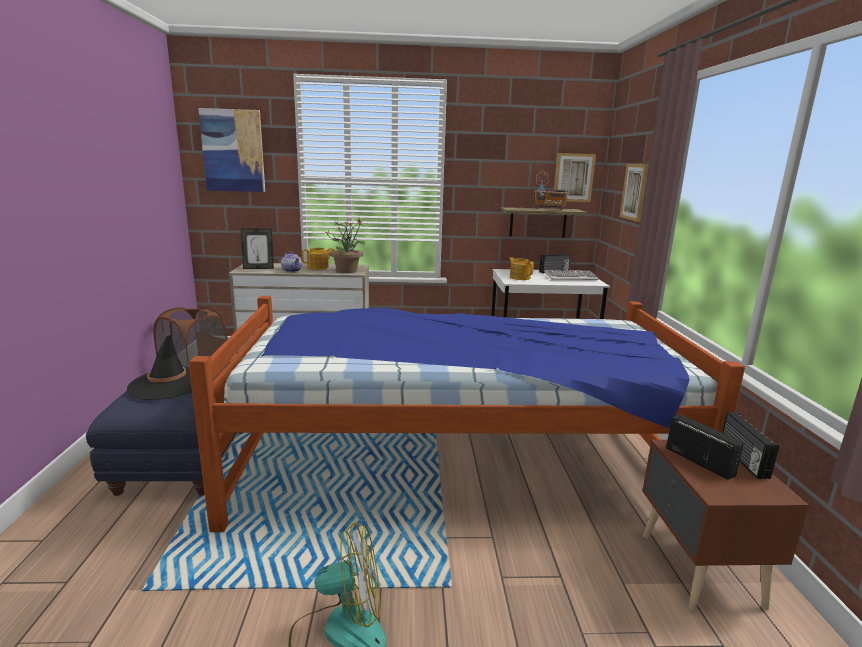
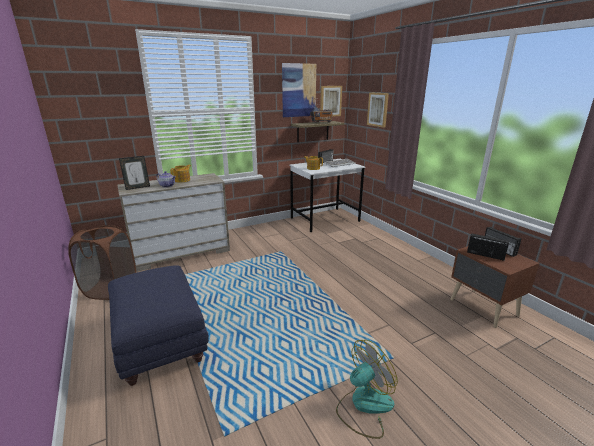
camera: 25 degrees left, 5 degrees up
(168, 384) = (148, 290): black hat -> none
(233, 151) = (89, 94): picture -> picture (299, 90)
(347, 271) = (207, 180): potted plant -> none
(454, 465) = (334, 292): bed -> none

